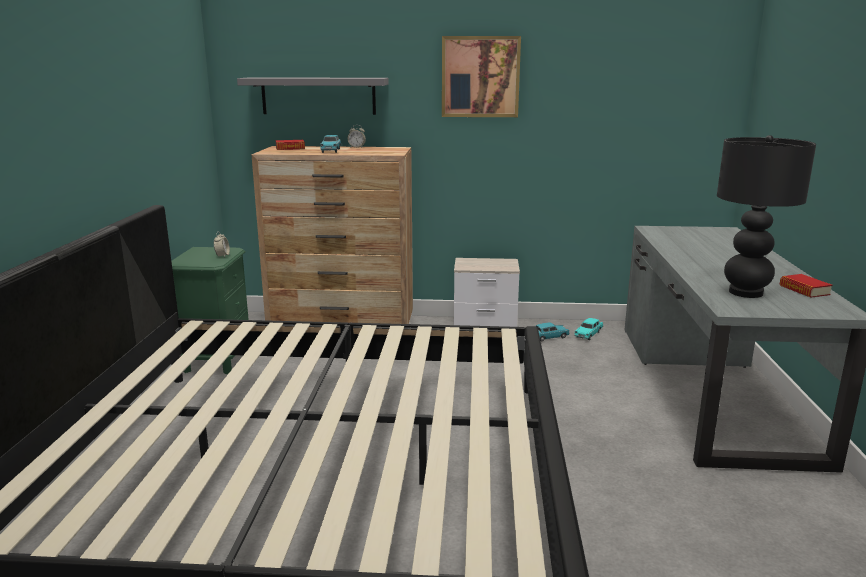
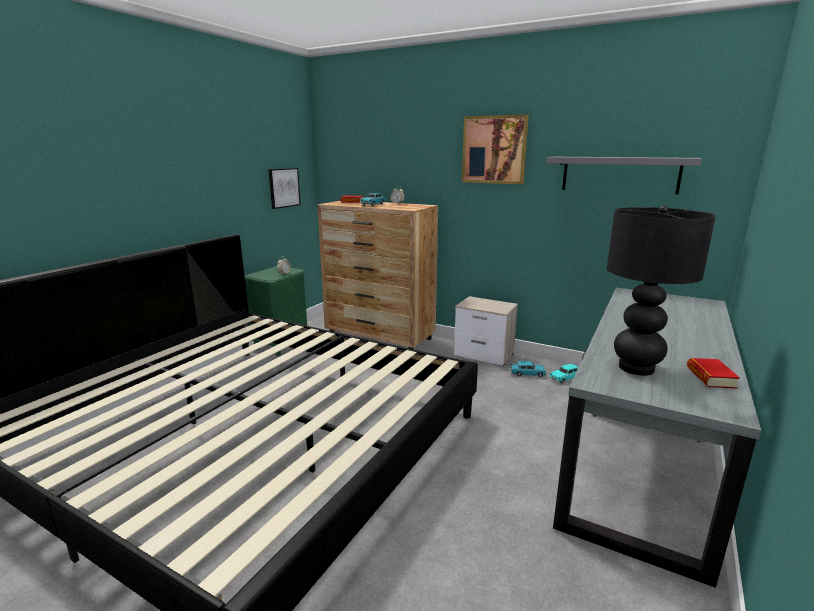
camera: 25 degrees right, 0 degrees up
(187, 133) = (283, 187): none -> picture
(318, 96) = (378, 164): grey shelf -> grey shelf (619, 174)

